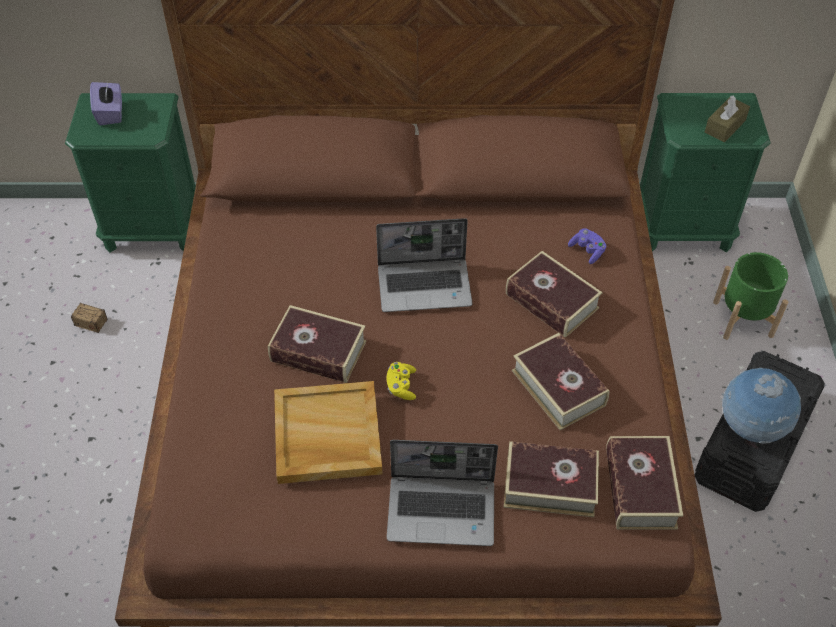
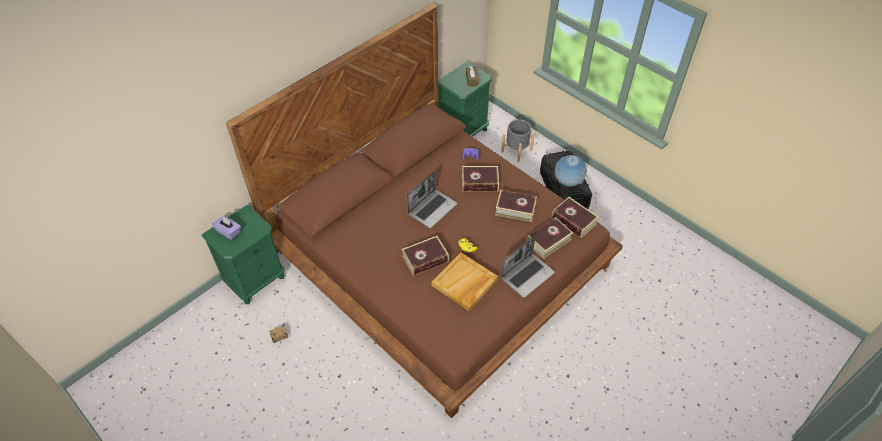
camera: 45 degrees left, 0 degrees up
(743, 318) = (516, 151): green planter -> grey planter

